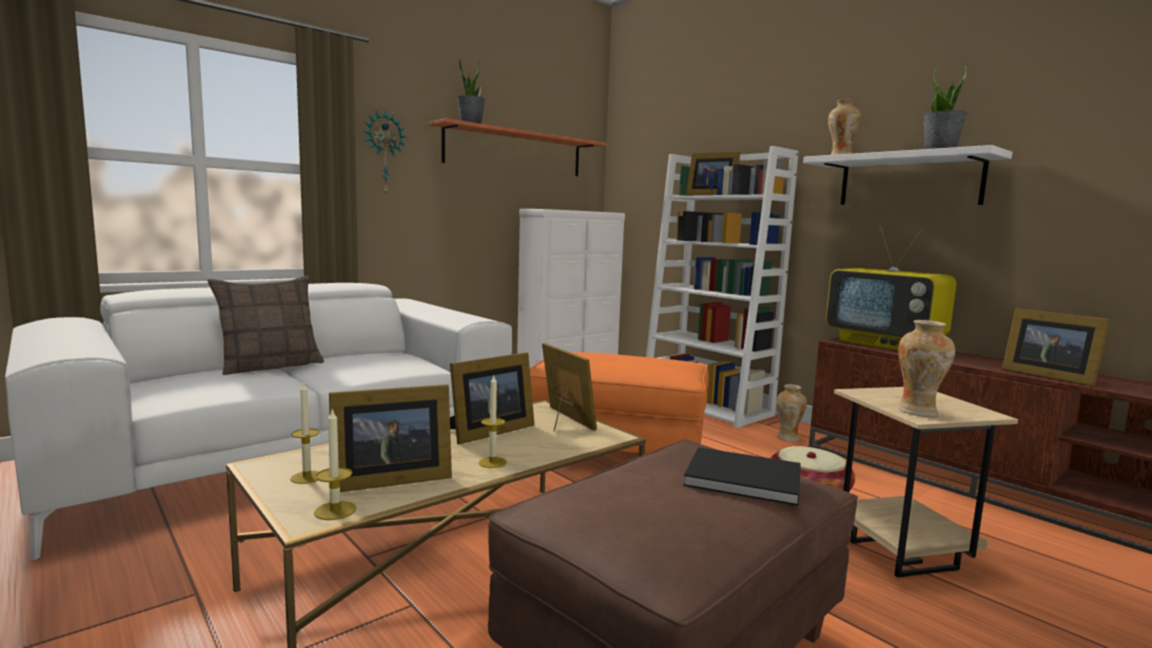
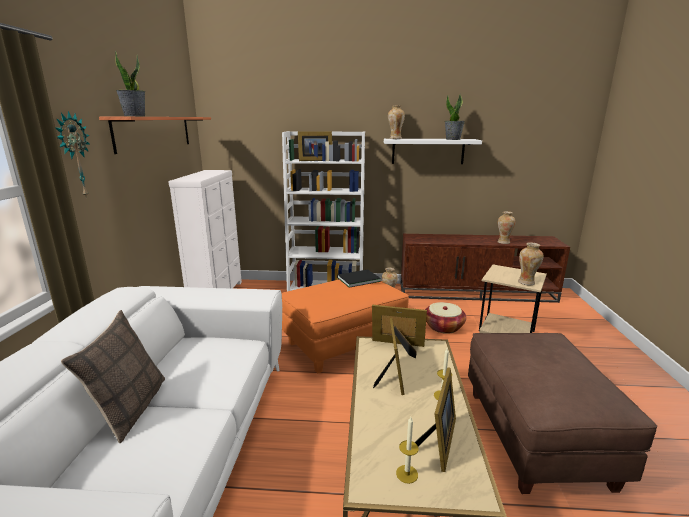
camera: 45 degrees left, 10 degrees up
(335, 510) = (472, 480): candle -> none
(740, 477) = (544, 347): black book -> black book (357, 279)
(885, 344) = (429, 237): television -> none
(1046, 376) = (503, 242): picture frame -> vase

